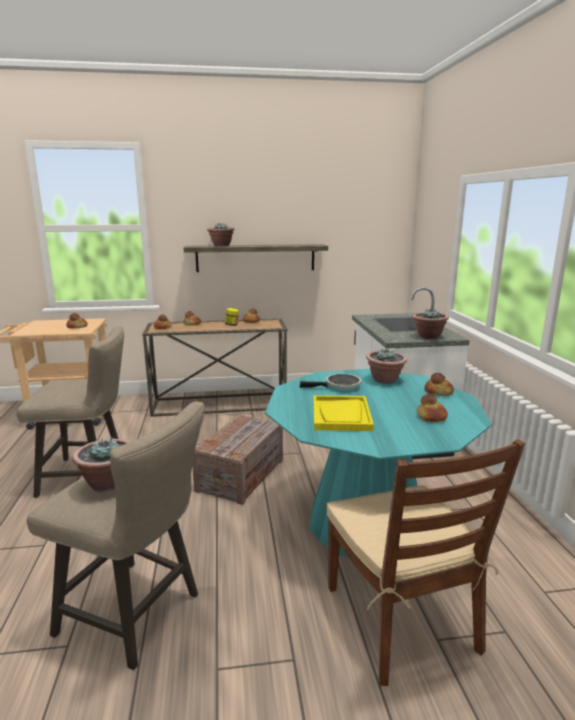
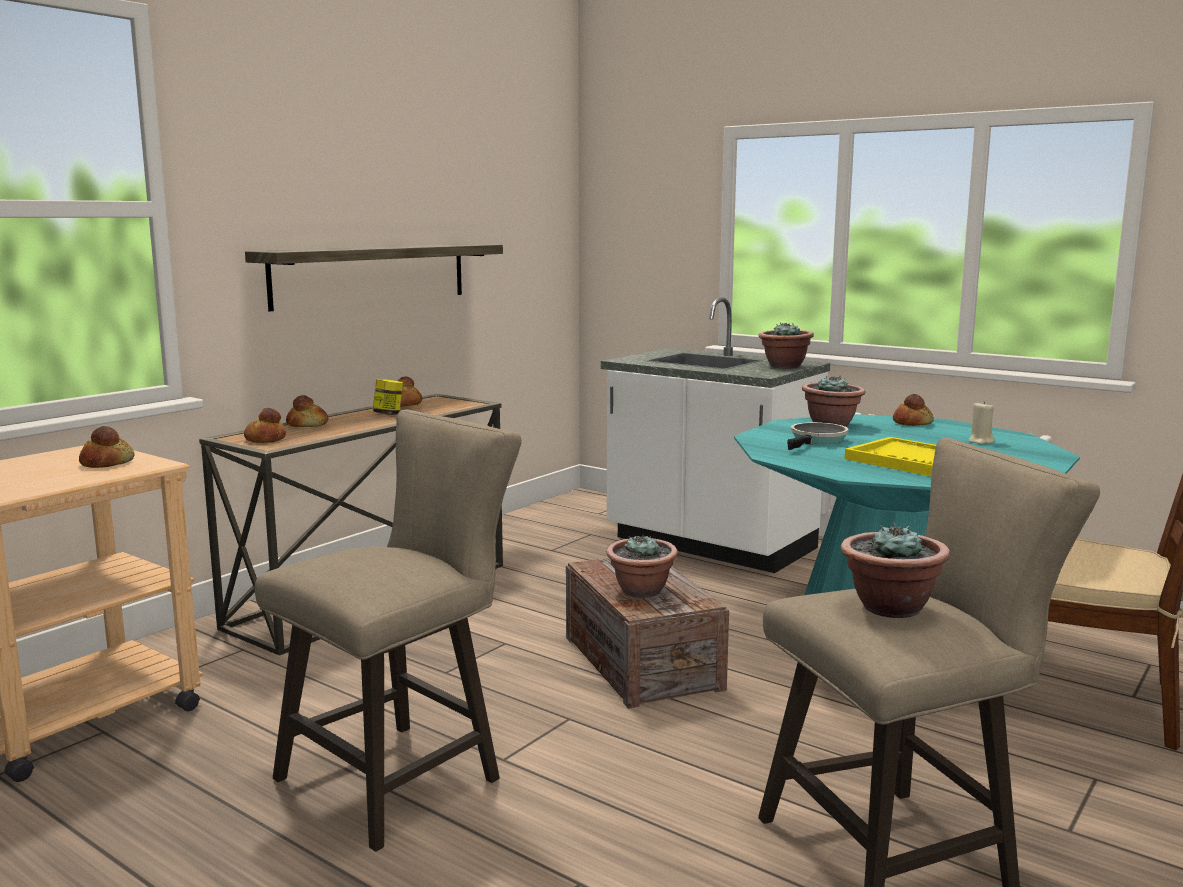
camera: 45 degrees left, 5 degrees down
(221, 245) = (329, 249): potted plant -> potted plant (641, 591)
(432, 417) = (980, 441): bread -> beige candle

